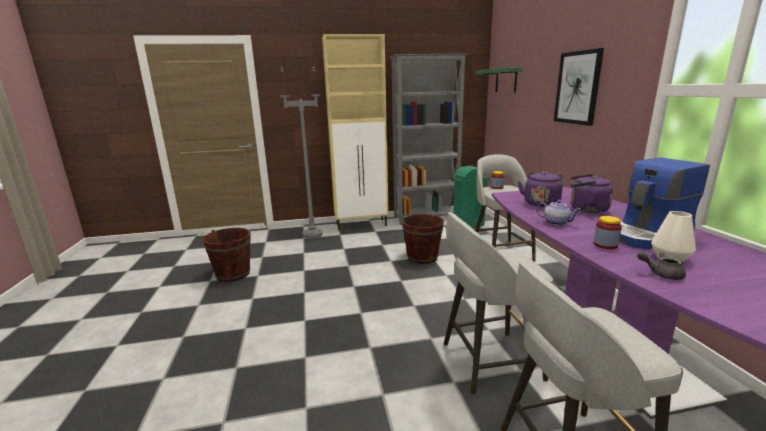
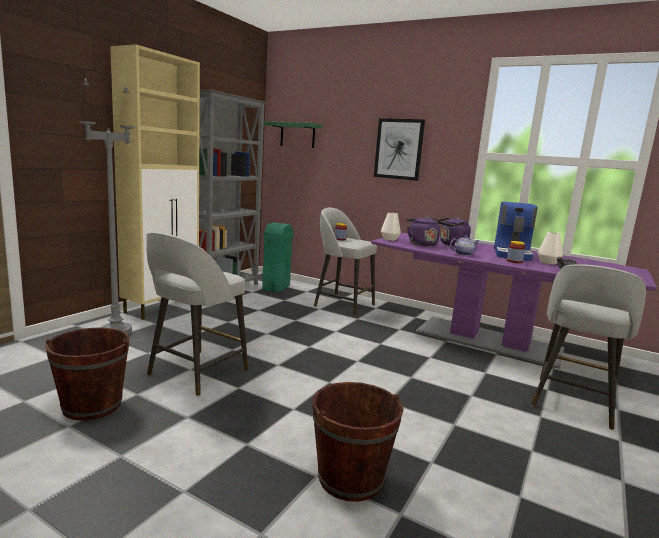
camera: 50 degrees left, 5 degrees down
(422, 257) = (289, 323): brown bucket -> brown bucket (350, 478)
(488, 361) = (464, 375): grey stool -> grey stool (196, 373)
(519, 193) = (390, 239): none -> white vase

